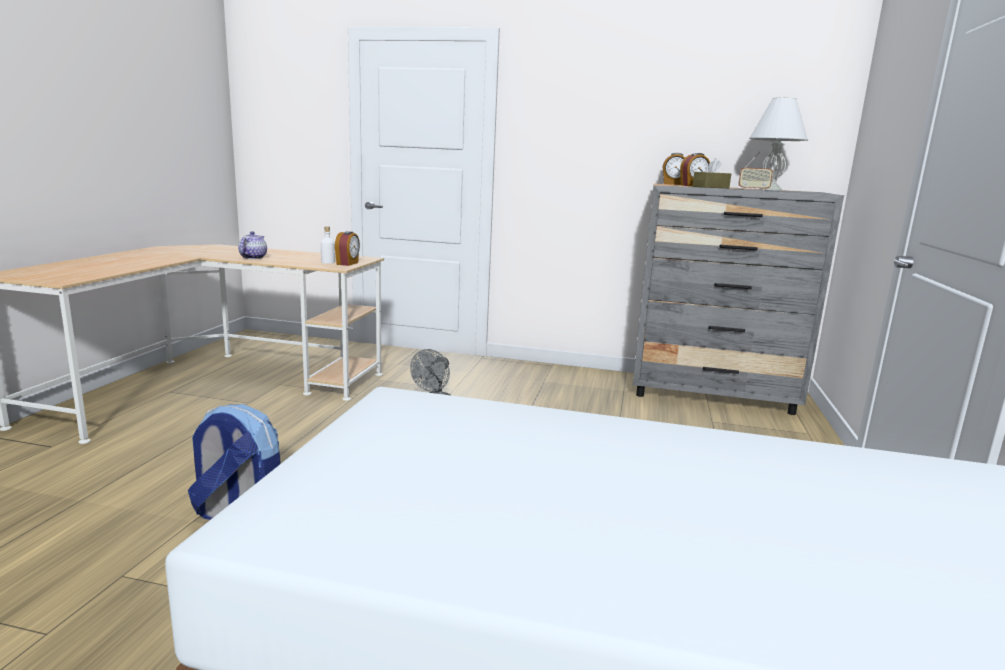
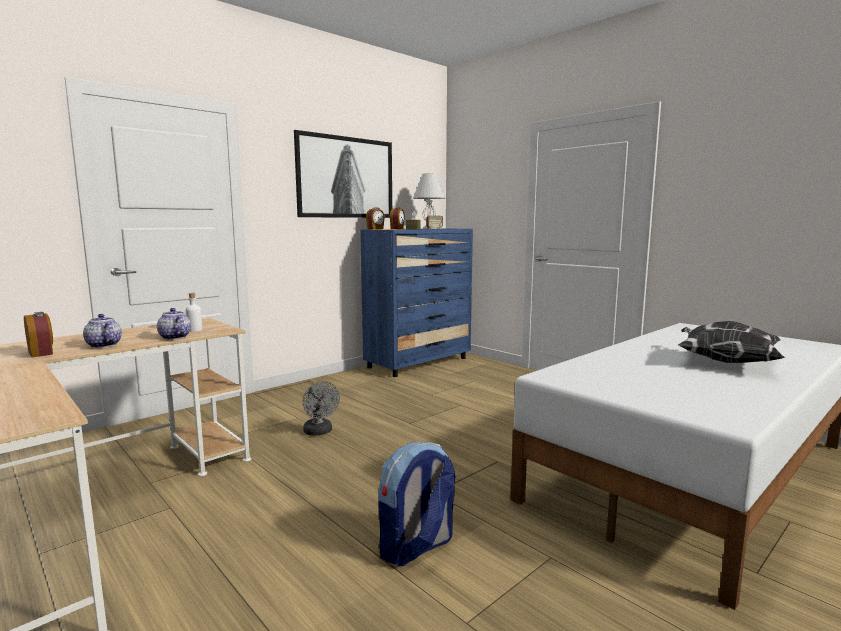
camera: 55 degrees left, 5 degrees down
(296, 263) = (174, 337): none -> teapot
(348, 263) = (215, 327): alarm clock -> alarm clock (41, 353)
(643, 109) = (346, 177): none -> picture
(690, 525) = (725, 362): none -> pillow
(712, 394) = (419, 362): grey dresser -> blue dresser

